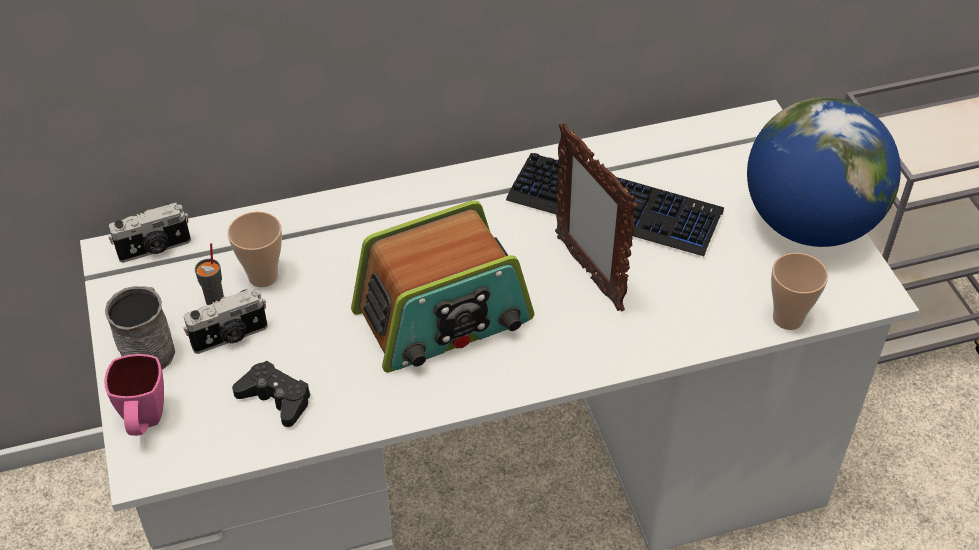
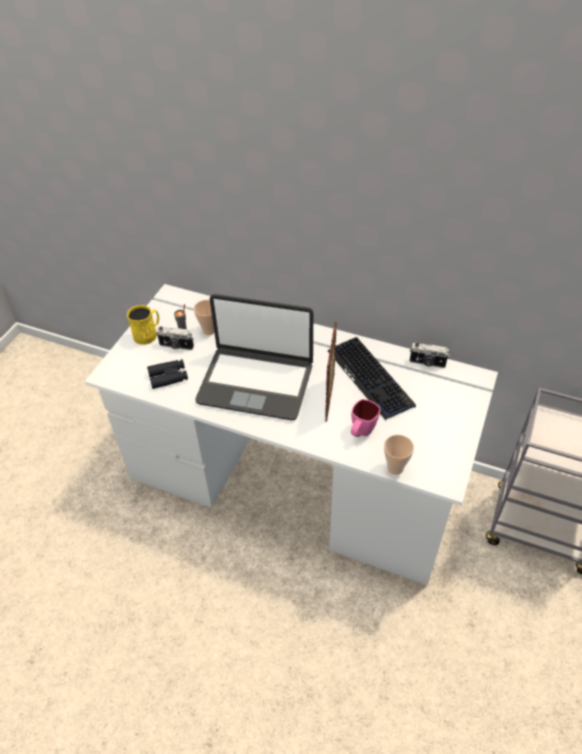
camera: 40 degrees right, 0 degrees up
(144, 423) = (120, 360): pink mug -> pink mug (361, 433)
(150, 347) = (148, 334): grey mug -> yellow mug
(155, 249) = (184, 300): camera -> camera (427, 363)
(275, 398) = (168, 377): black game controller -> black binoculars
(443, 317) = (256, 383): radio -> laptop
(809, 224) = (451, 435): globe -> none

